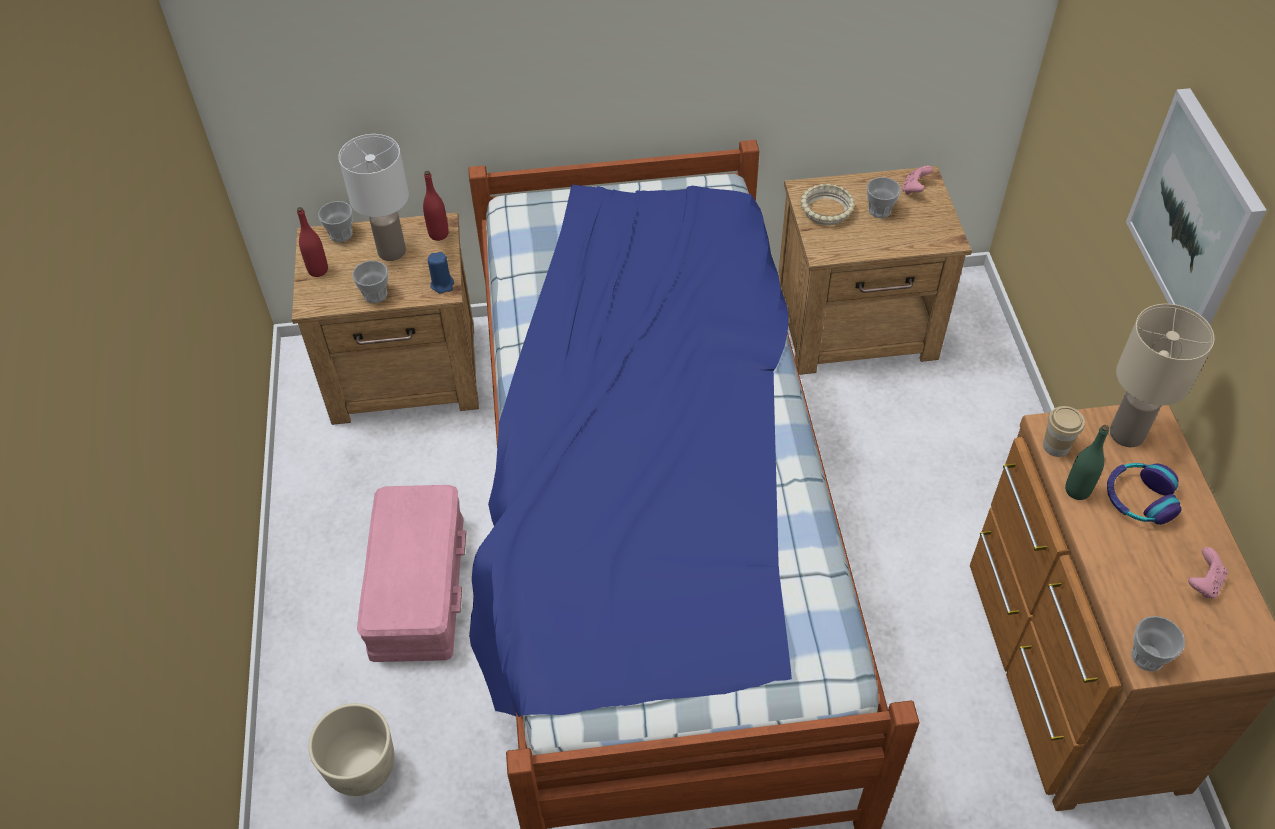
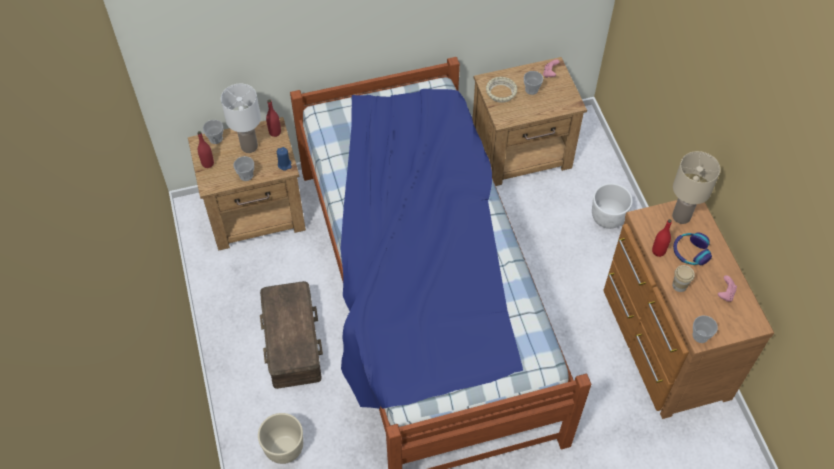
camera: 10 degrees left, 5 degrees up
(415, 585) = (291, 341): pink storage box -> brown storage box
(991, 446) = (608, 218): none -> white planter
(1056, 446) = (645, 228): cup -> cup (679, 285)
(1077, 490) = (658, 251): green bottle -> red bottle
(1196, 216) = (706, 100): picture -> none

